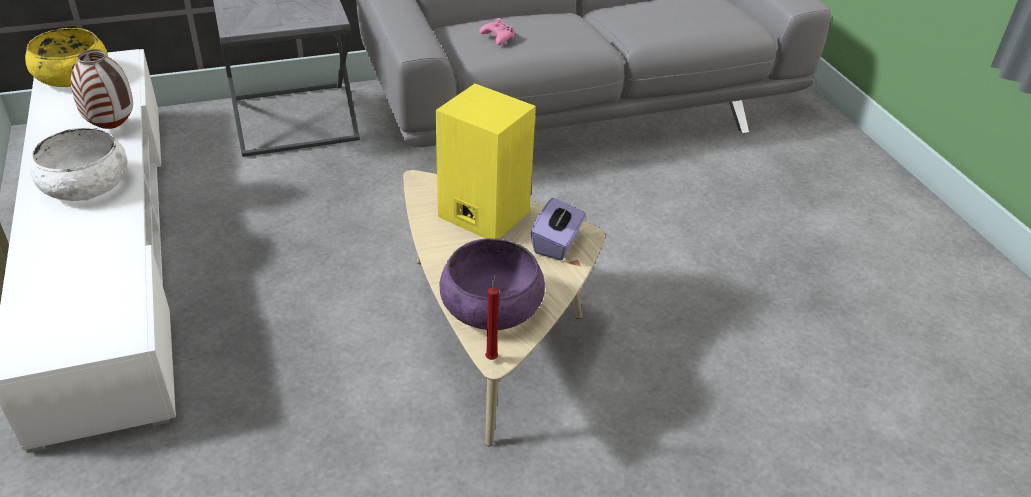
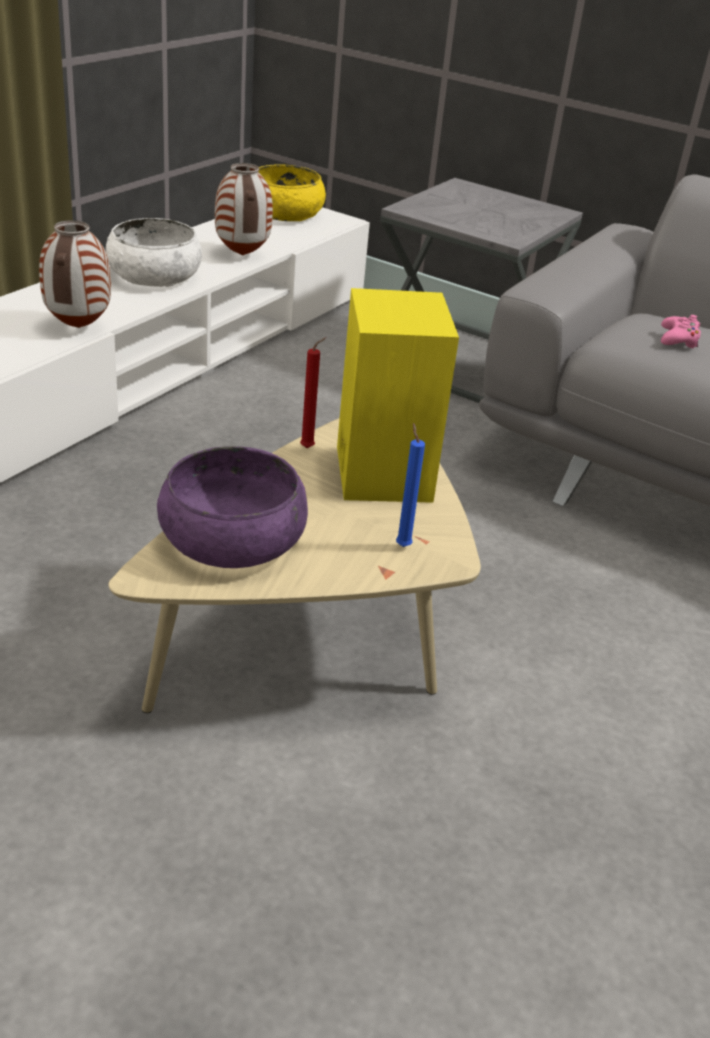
camera: 50 degrees right, 5 degrees down
(117, 258) = (78, 327): none -> vase
(492, 357) = (143, 573): red candle -> red candle (309, 447)
(557, 244) = (402, 545): purple tissue box -> blue candle

